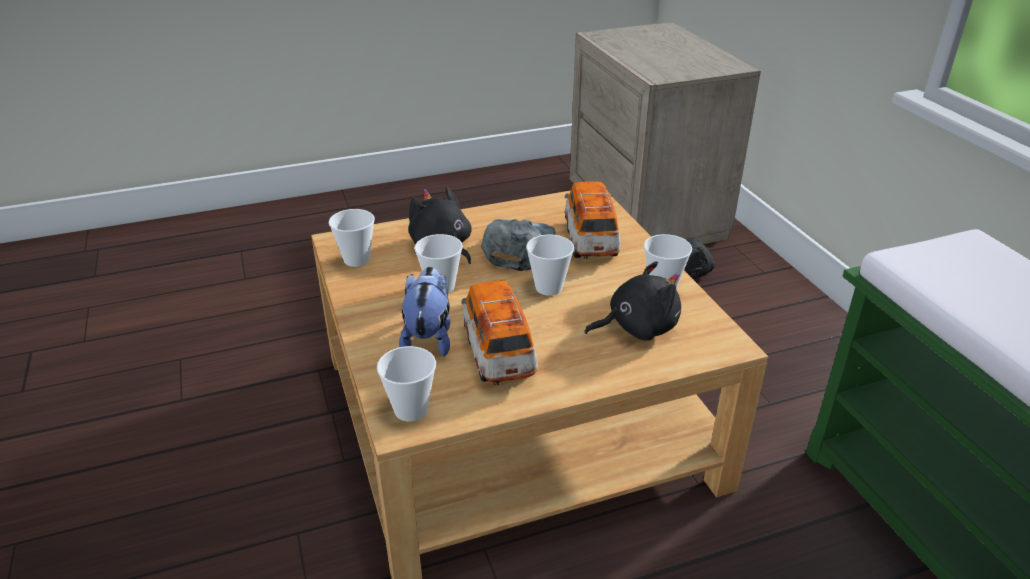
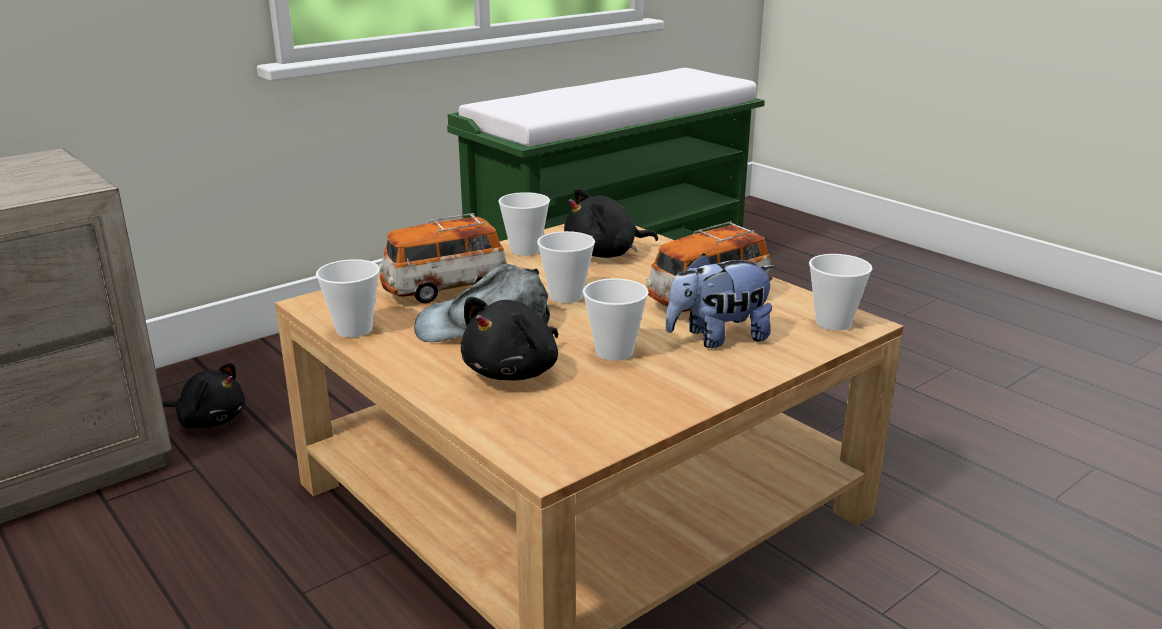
camera: 110 degrees left, 10 degrees down
(356, 259) = (592, 427): cup -> cup (354, 329)
(637, 327) = (605, 254): black plush toy -> black plush toy turned 75 degrees counterclockwise

